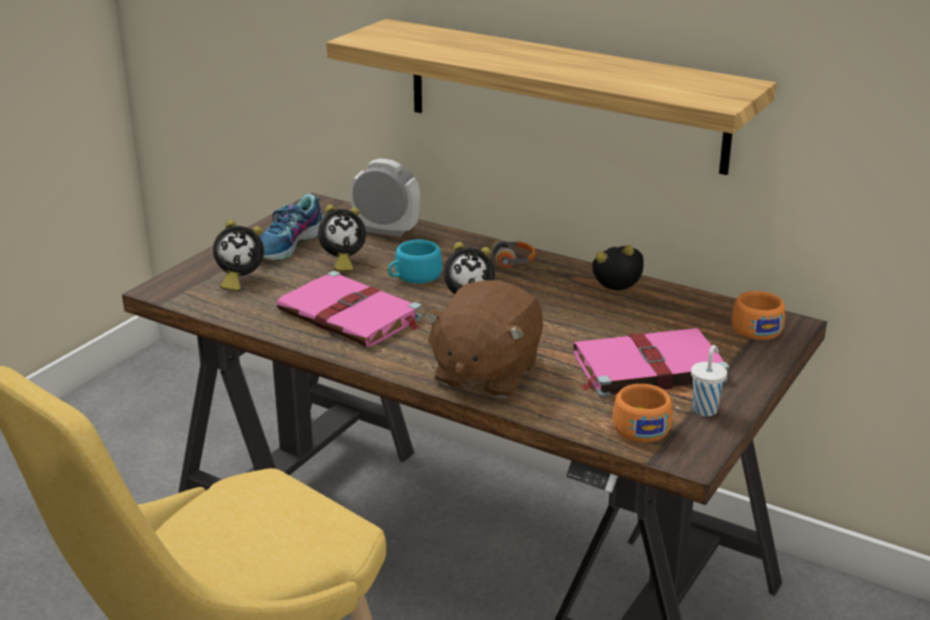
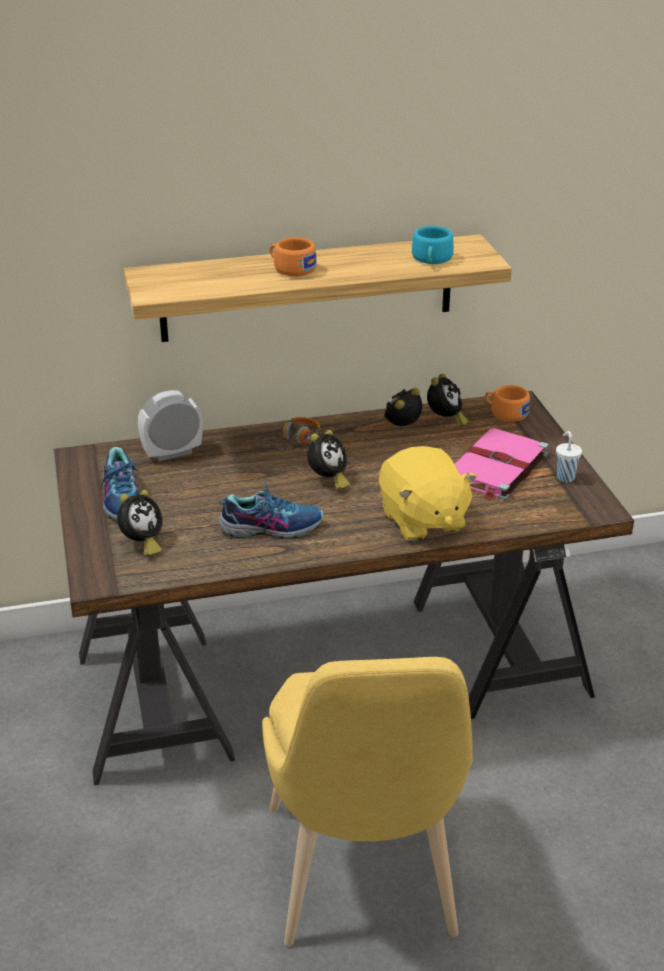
camera: 45 degrees left, 5 degrees up
(341, 262) = (189, 493): alarm clock -> alarm clock (445, 420)
(351, 315) = (271, 527): pink book -> shoe
(413, 277) = (258, 479): turquoise cup -> turquoise cup (431, 260)
(485, 373) = (422, 520): brown plush toy -> yellow plush toy
(639, 425) = (551, 505): orange cup -> orange cup (291, 269)

